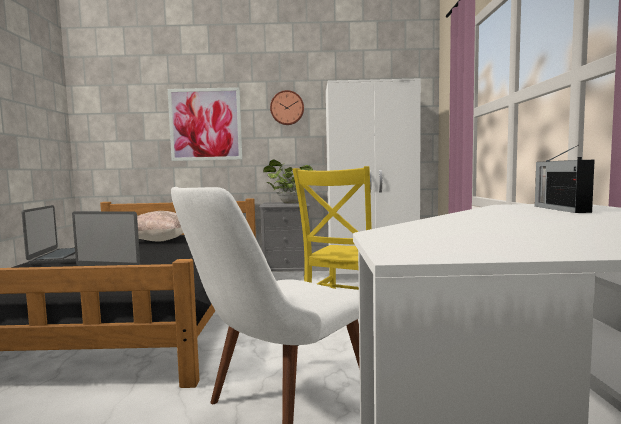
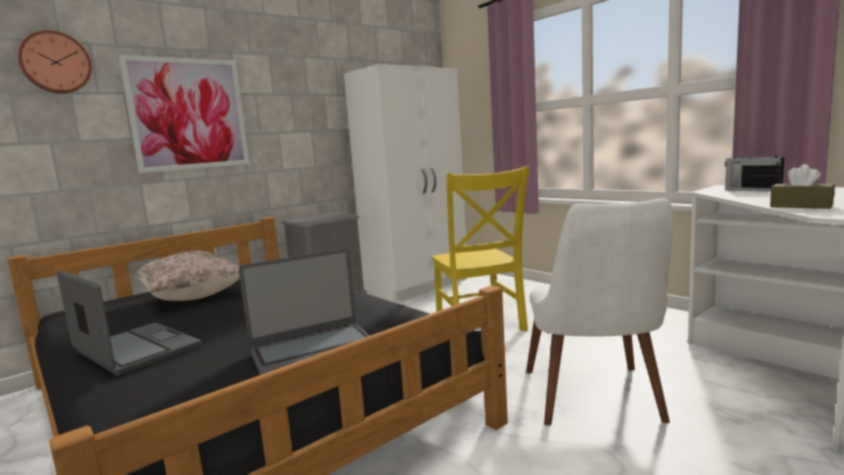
camera: 40 degrees left, 5 degrees up
(287, 108) = (299, 93): wall clock -> wall clock (55, 63)
(288, 203) = (324, 216): potted plant -> none
(447, 224) = (801, 206): none -> brown tissue box

